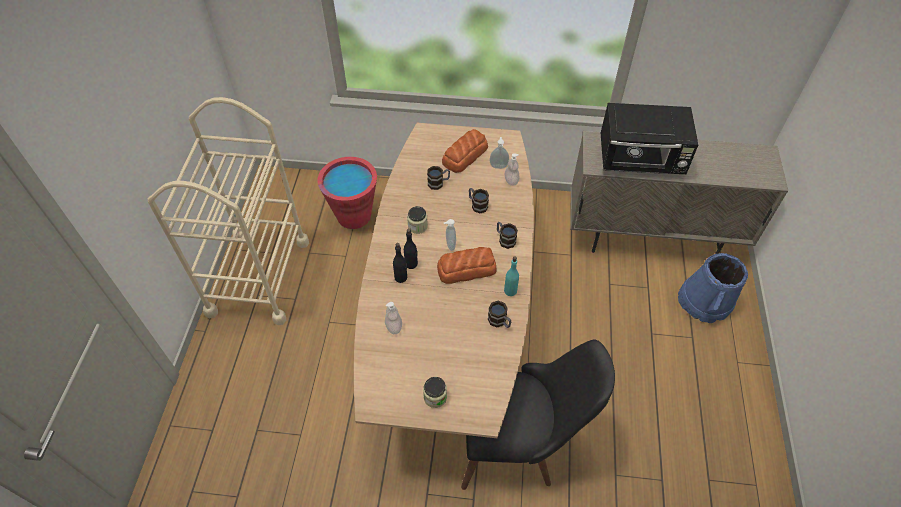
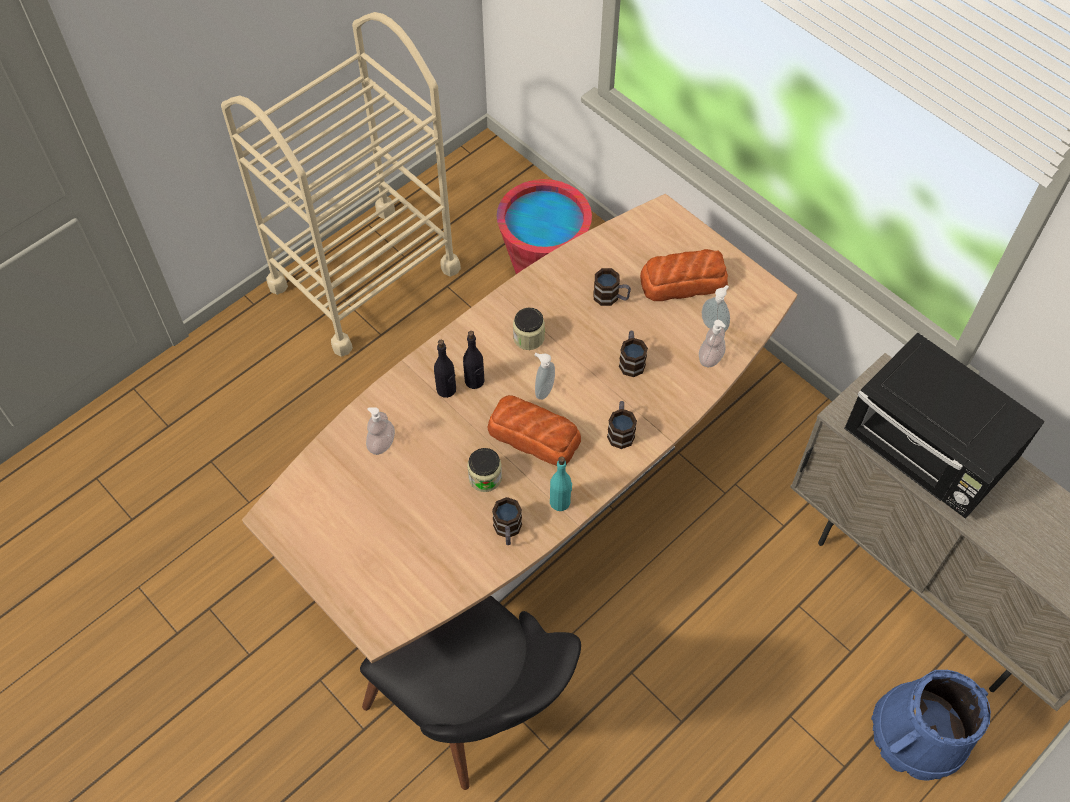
camera: 40 degrees right, 5 degrees up
(435, 397) = (347, 561): jar -> jar (485, 477)

